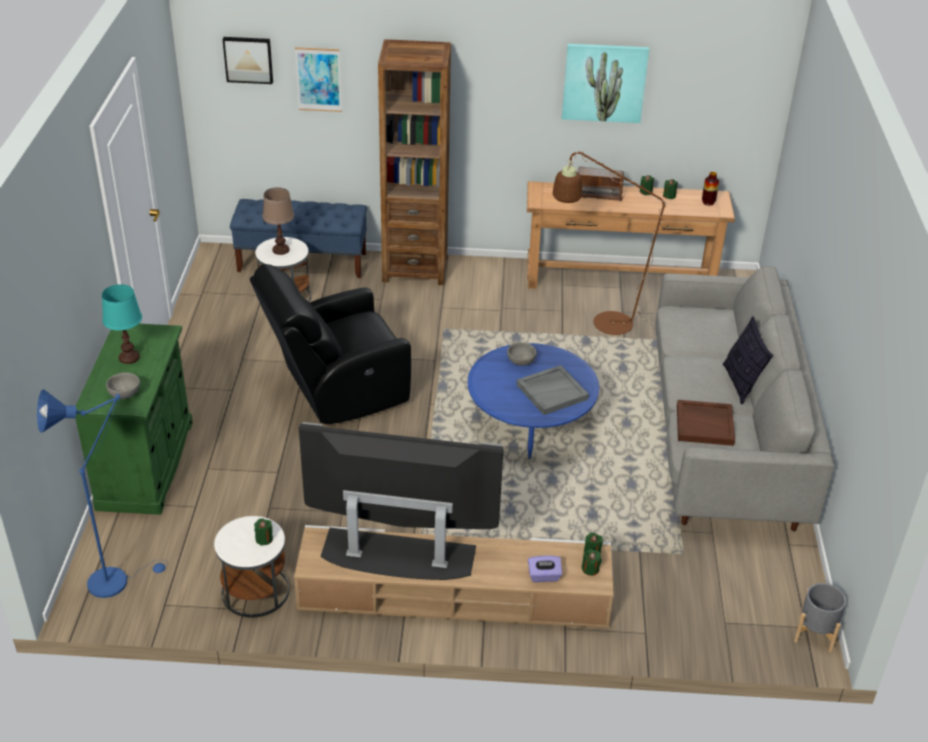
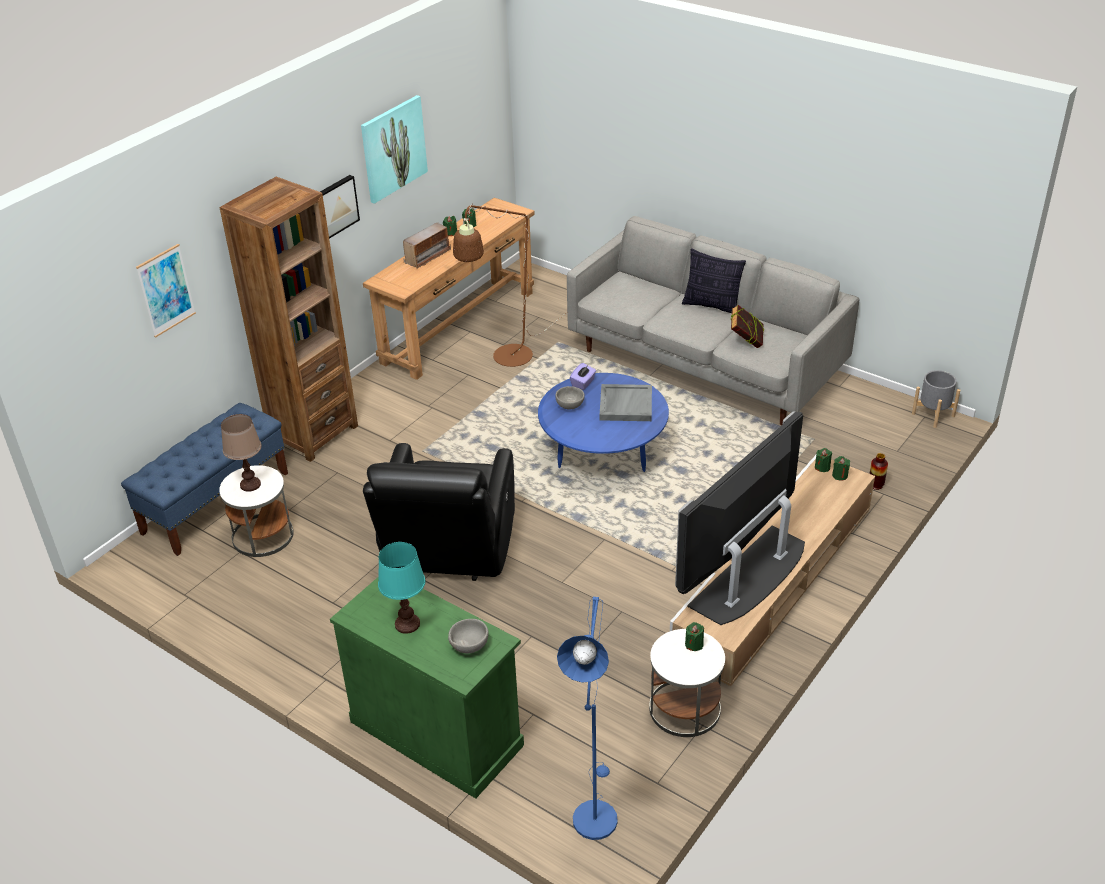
camera: 55 degrees left, 0 degrees up
(248, 59) = (92, 310): picture -> picture (335, 206)
(544, 576) = (832, 503): purple tissue box -> purple tissue box (583, 383)
(705, 424) = (746, 342): brown tray -> book
(708, 202) = (499, 212): vase -> vase (875, 485)

